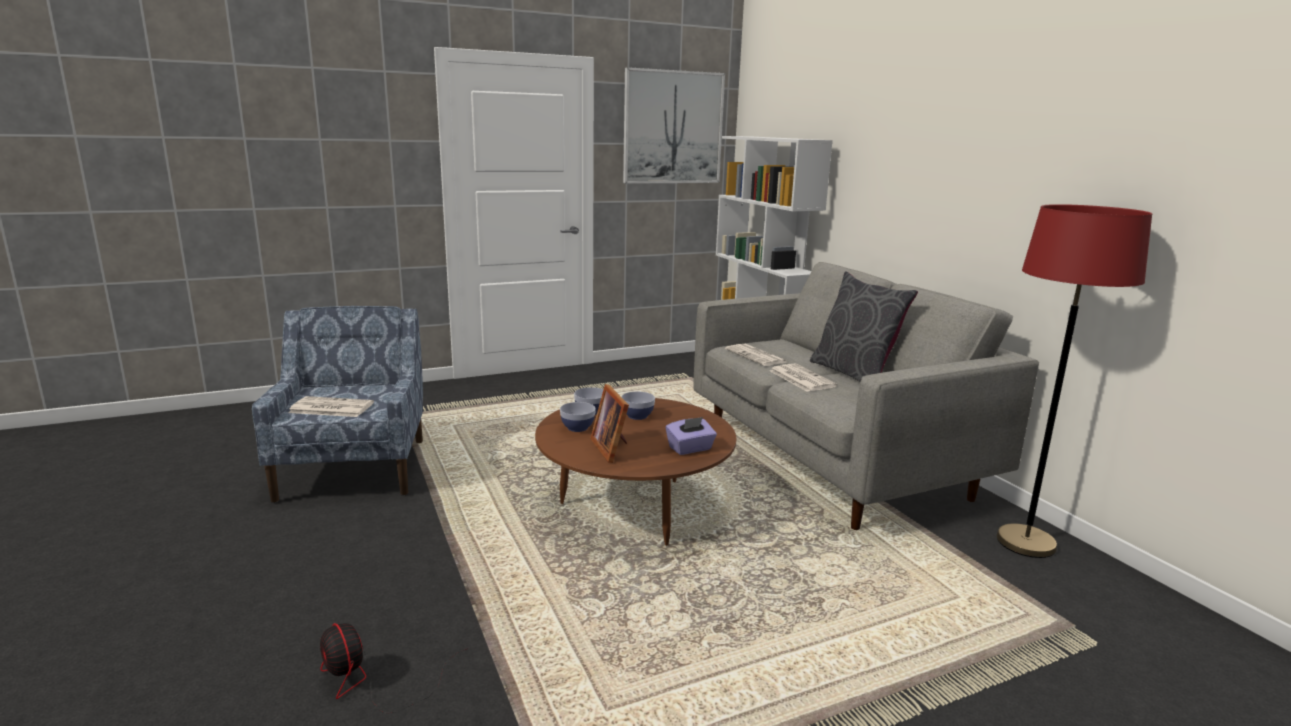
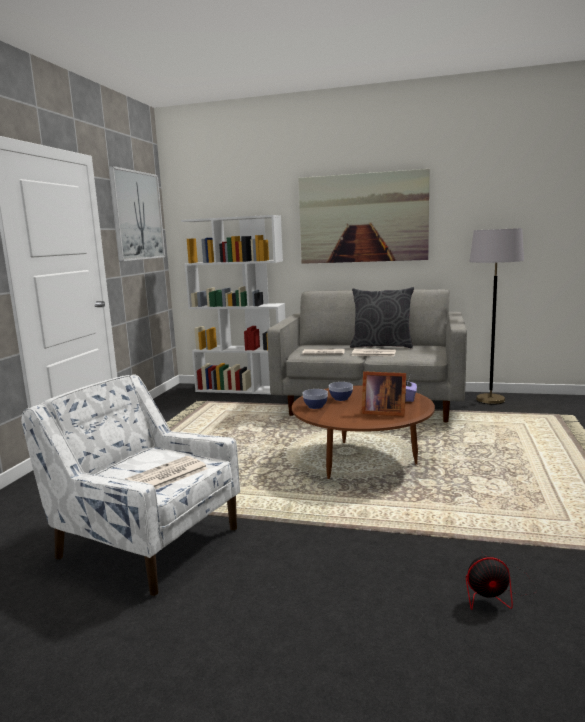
camera: 50 degrees left, 5 degrees down
(355, 468) = (147, 542): blue armchair -> white armchair
(577, 428) = (338, 414): bowl -> none
(930, 156) = (363, 218): none -> picture
(1026, 543) = (490, 400): red floor lamp -> grey floor lamp

